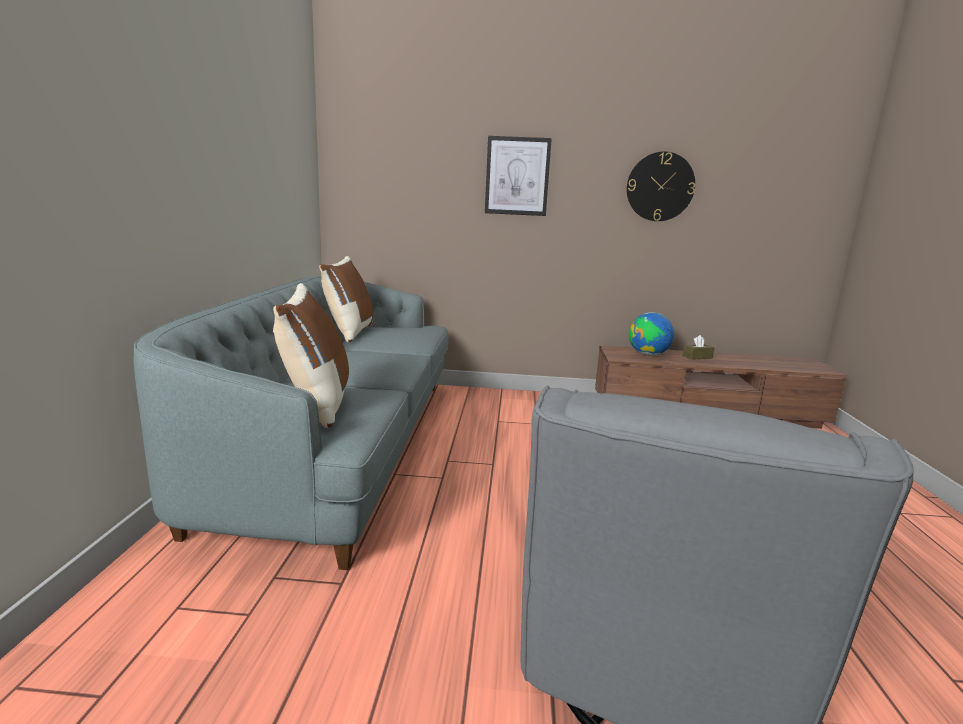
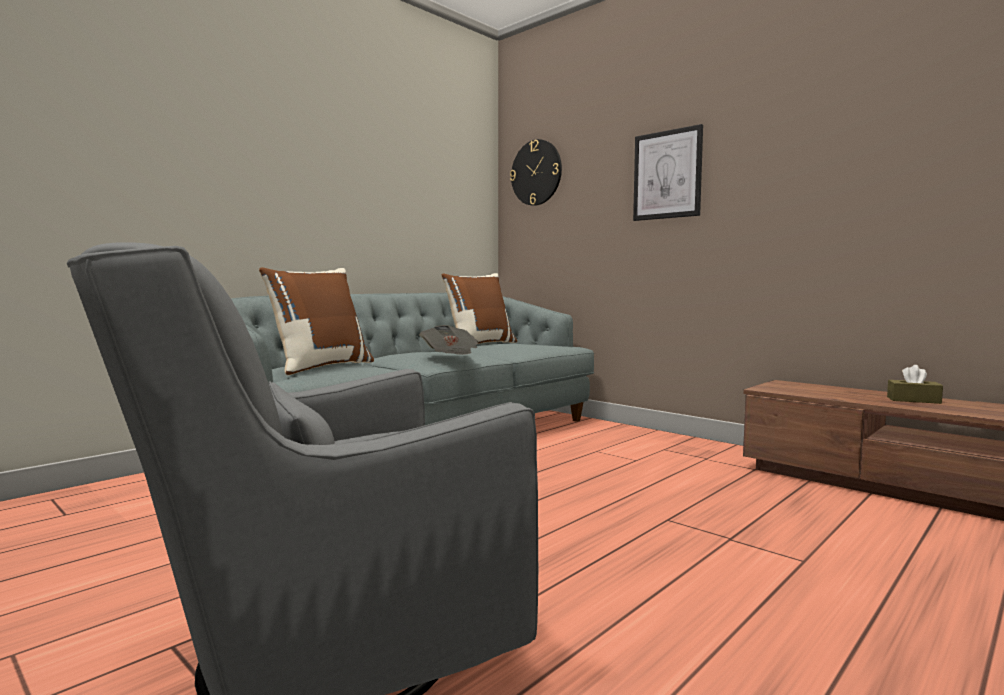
camera: 40 degrees right, 10 degrees down
(402, 364) = (451, 357): none -> newspaper
(648, 355) = (826, 391): globe -> none
(660, 187) = (851, 156): wall clock -> wall clock (536, 173)

